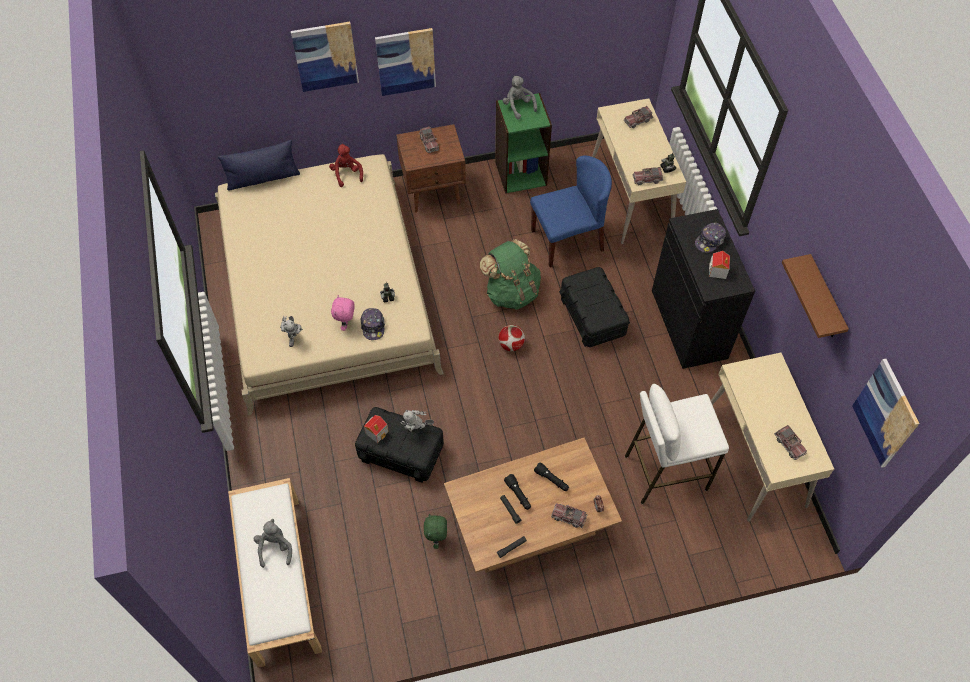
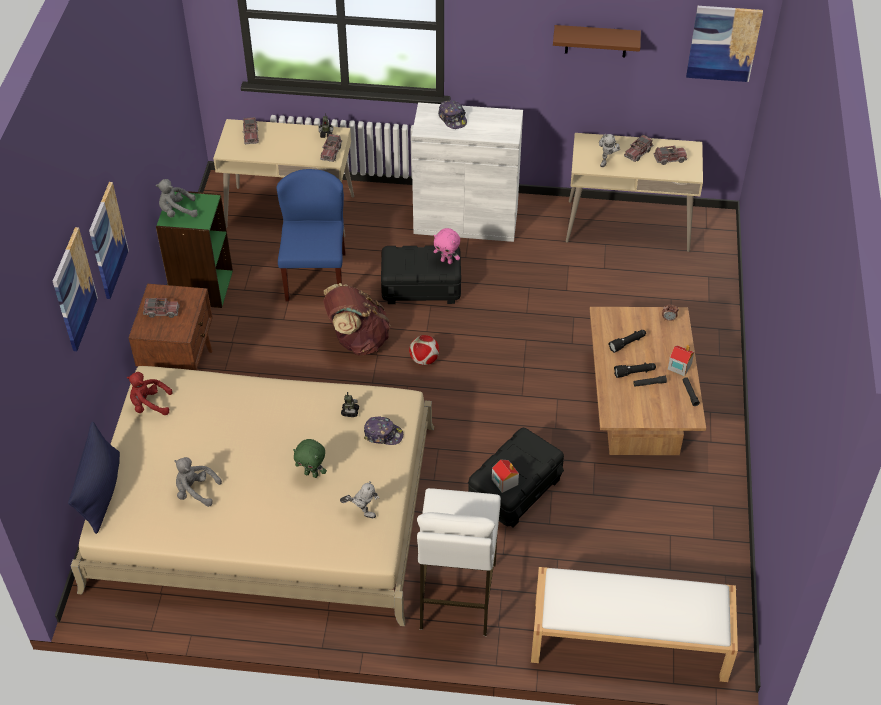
camera: 70 degrees left, 10 degrees down
(275, 547) = (625, 594): grey plush toy -> grey plush toy (195, 491)
(346, 324) = (368, 458): pink plush toy -> pink plush toy (447, 261)
(417, 430) = (516, 446): toy robot -> toy robot (607, 160)
(437, 538) = (628, 484): green plush toy -> green plush toy (312, 474)
(511, 292) = (357, 340): green backpack -> brown backpack
(568, 517) = (671, 342): toy truck -> toy truck (638, 153)
(665, 471) = (619, 290): white stool -> white stool (456, 596)
(689, 324) = (466, 220): black cabinet -> white cabinet
(717, 270) = (489, 124): toy house -> toy house (679, 366)

